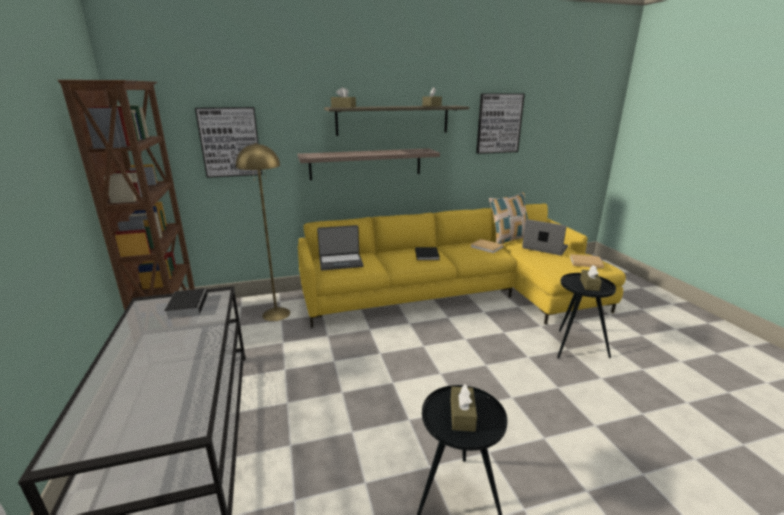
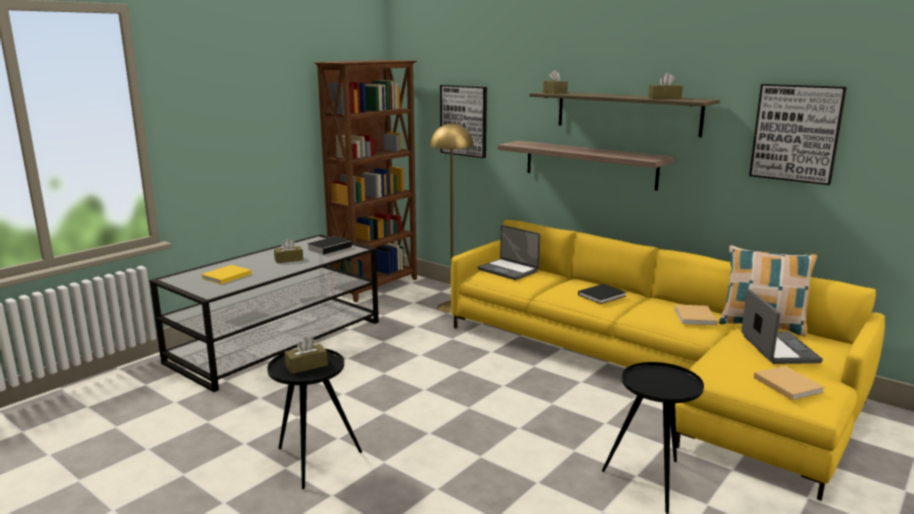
camera: 55 degrees right, 5 degrees down
(145, 398) = (225, 276): none -> yellow book
(589, 285) = (665, 383): brown tissue box -> brown tissue box (289, 260)

